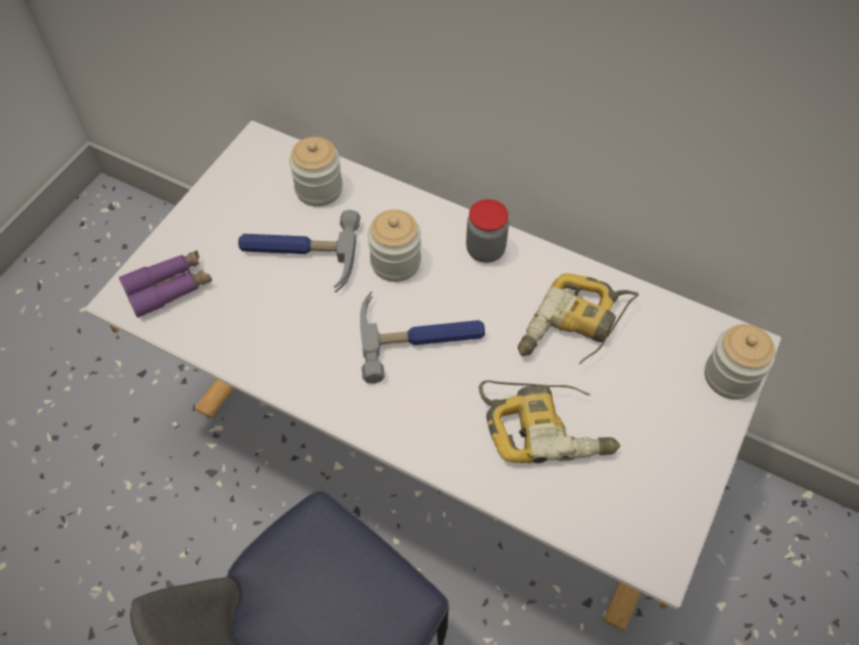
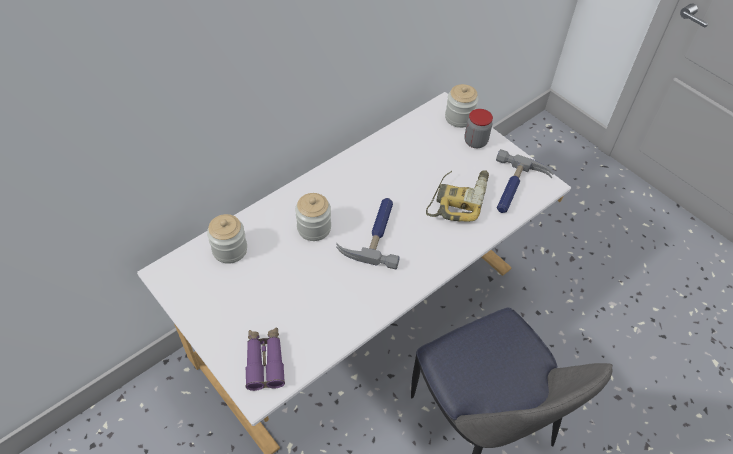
camera: 70 degrees left, 5 degrees down
(298, 255) = (279, 277): hammer -> hammer (515, 189)
(485, 250) = (329, 183): jar -> jar (475, 142)
(574, 329) = (403, 165): power drill -> none

